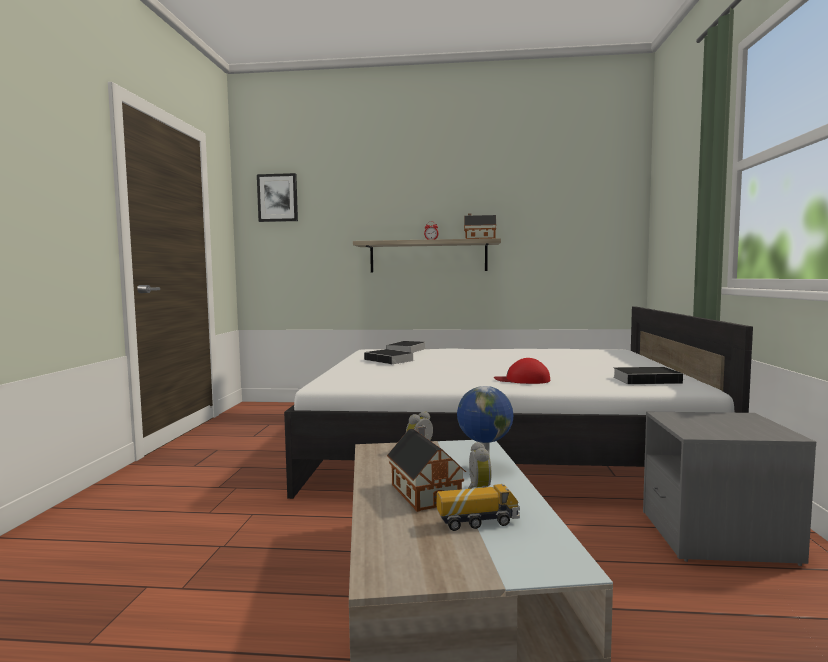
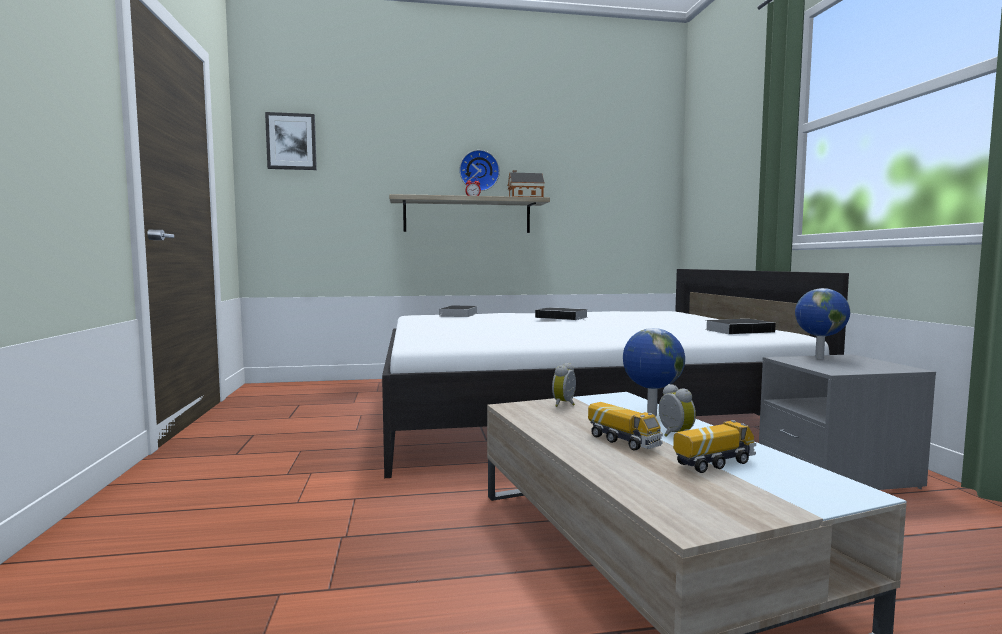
camera: 15 degrees left, 0 degrees up
(390, 360) = (458, 322): book -> book (563, 317)
(424, 492) = (623, 441): toy house -> toy truck
(439, 214) = (479, 171): none -> wall clock
(523, 380) = (626, 334): red cap -> none
(705, 416) = (818, 358): none -> globe

